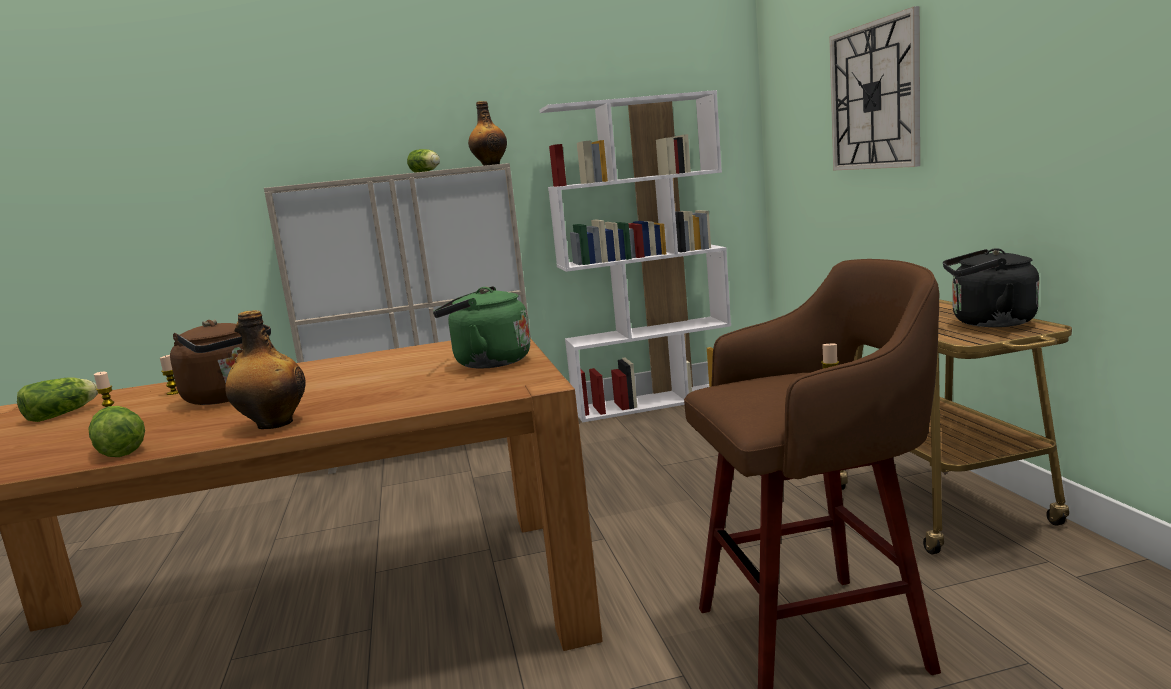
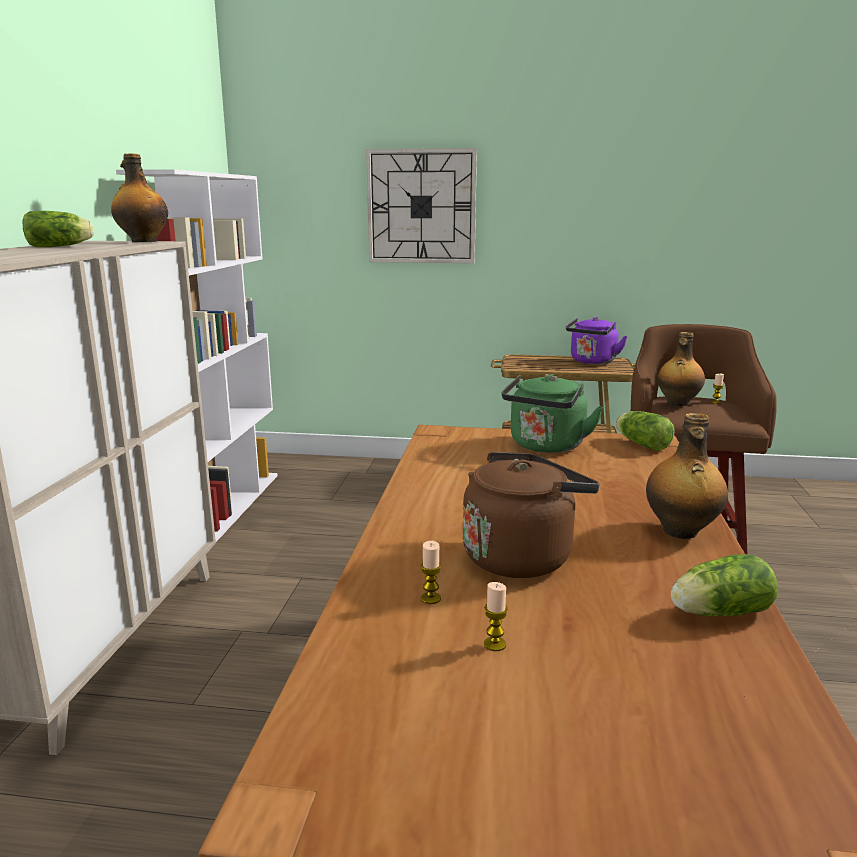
camera: 70 degrees left, 5 degrees up
(64, 414) = (447, 695): lettuce -> lettuce (641, 444)
(782, 379) = (677, 403): none -> bottle
(987, 323) = (592, 362): black kettle -> purple kettle

